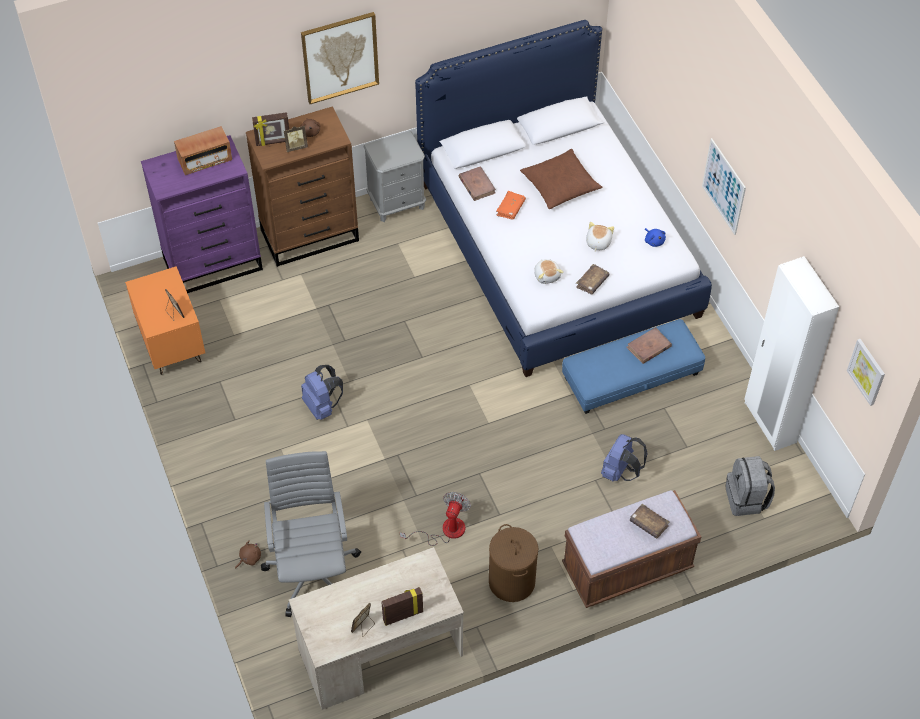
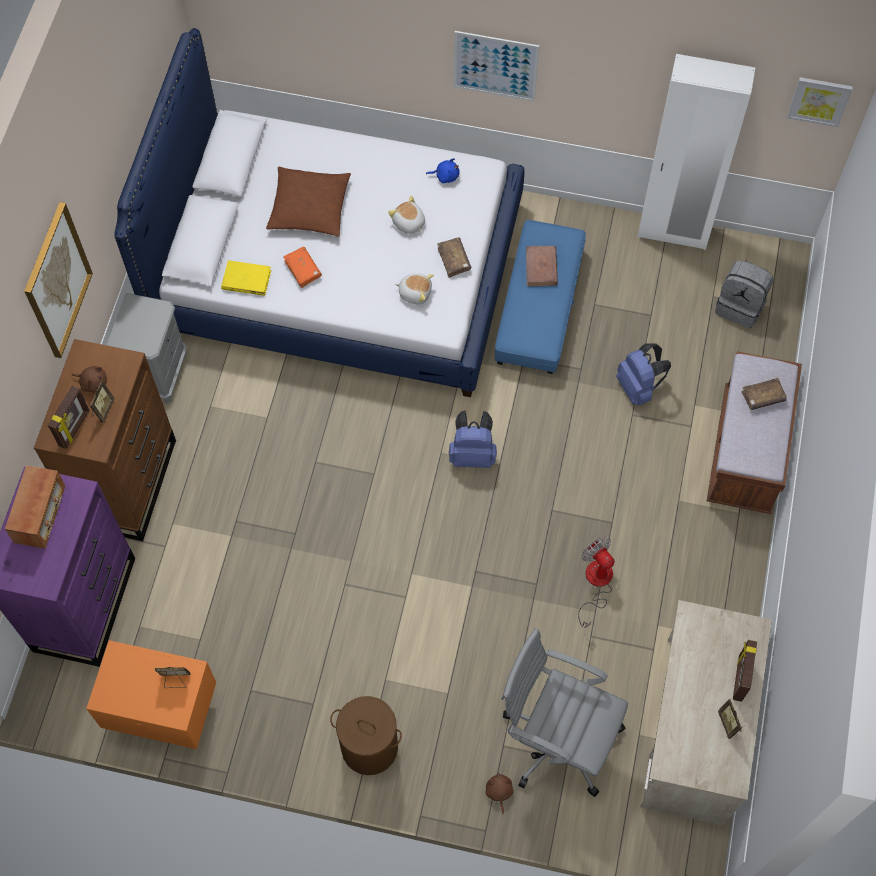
camera: 55 degrees left, 10 degrees up
(322, 406) = (362, 606): blue backpack -> blue backpack (472, 454)
(477, 185) = (246, 280): brown book -> yellow book
(511, 581) = (693, 560): brown laundry basket -> brown laundry basket (369, 747)

